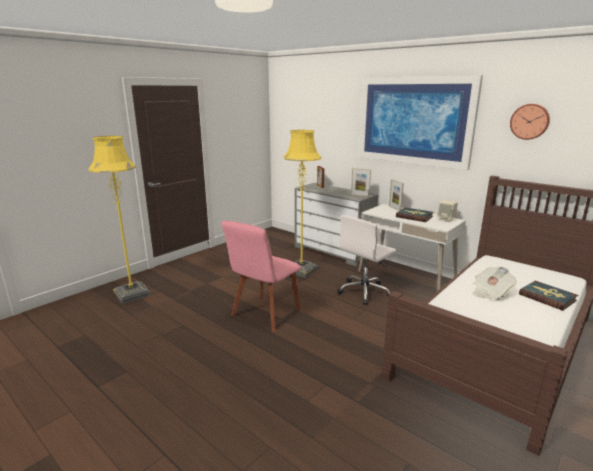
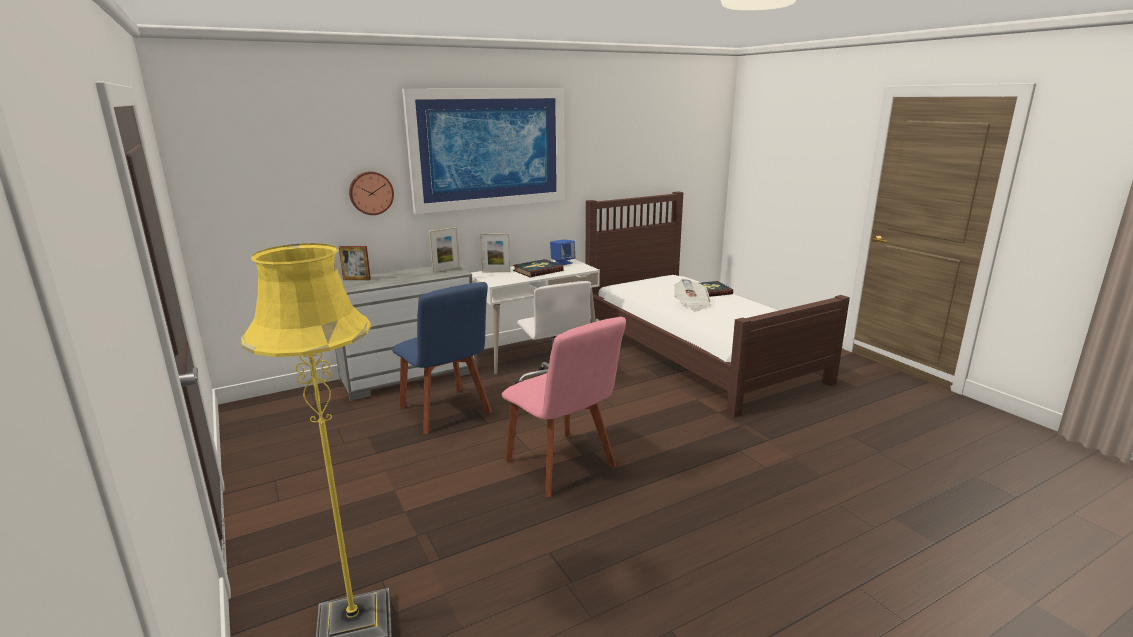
camera: 70 degrees left, 0 degrees up
(301, 270) = (447, 412): yellow floor lamp -> blue chair
(446, 219) = (562, 263): beige speaker -> blue speaker
(529, 121) = (608, 137): wall clock -> wall clock (371, 193)

